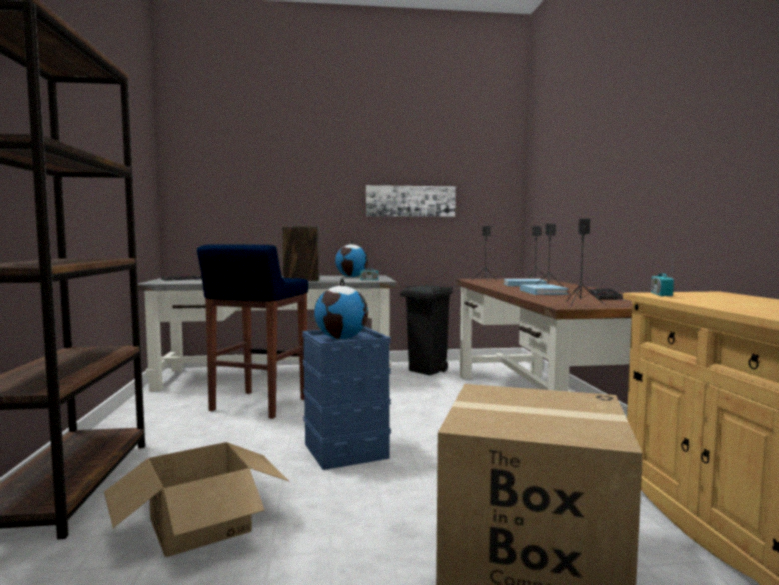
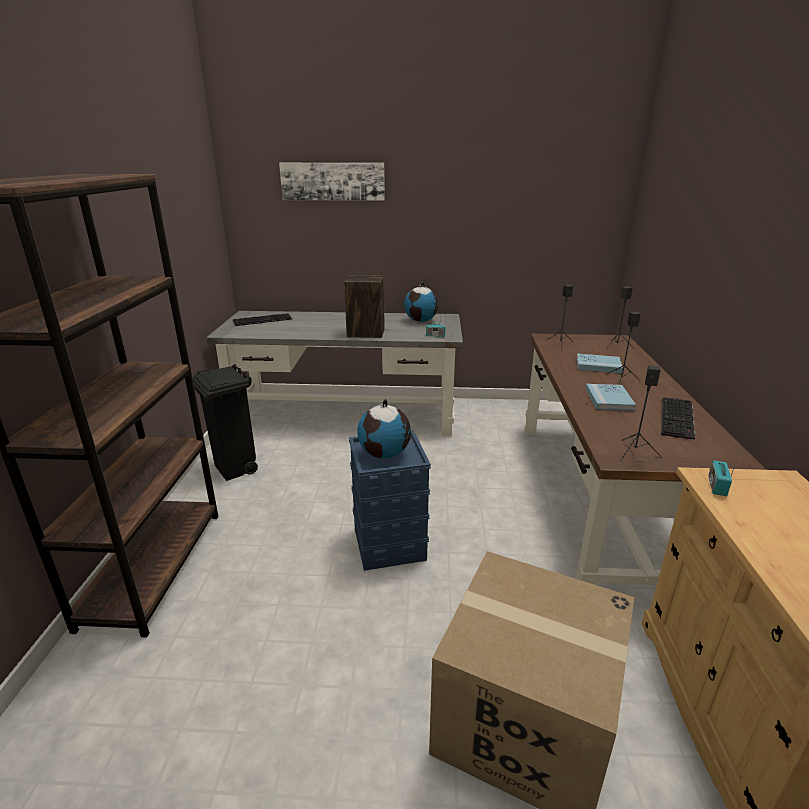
camera: 10 degrees right, 20 degrees up
(199, 524) = (250, 634): cardboard box -> none
(258, 405) = (322, 462): blue stool -> none
(410, 201) = (491, 232): picture -> picture (333, 181)
(427, 371) = (494, 417): black trash can -> black trash can (235, 469)

